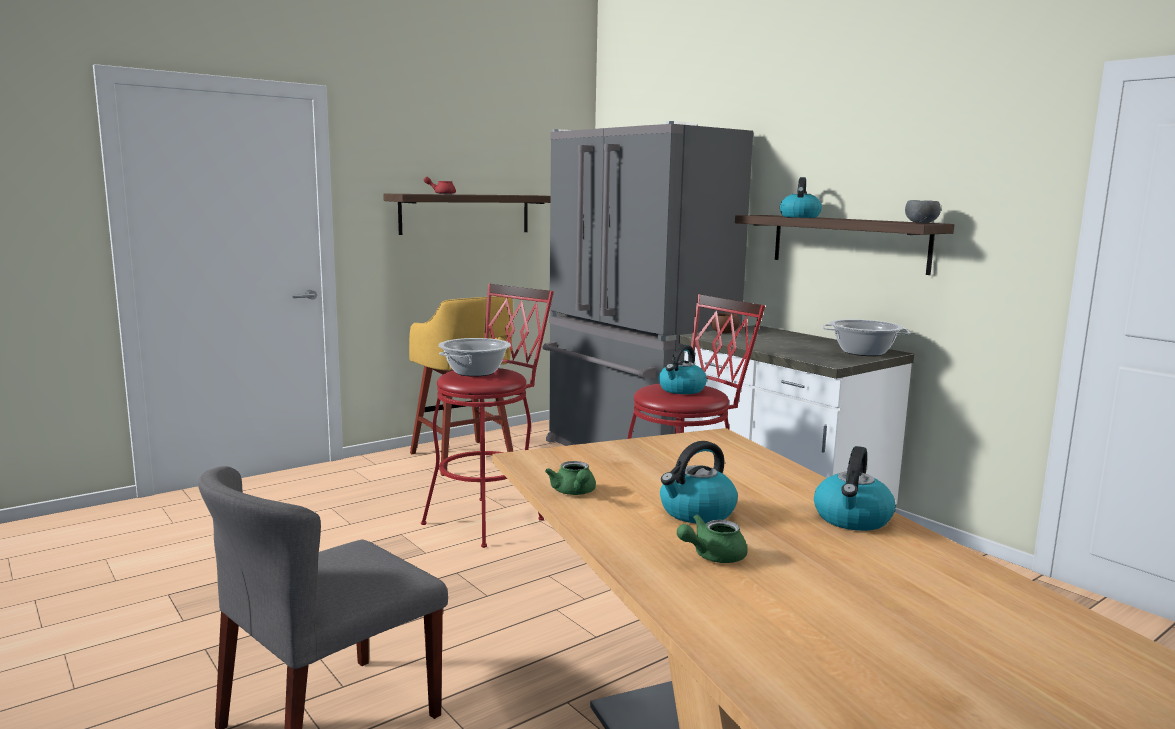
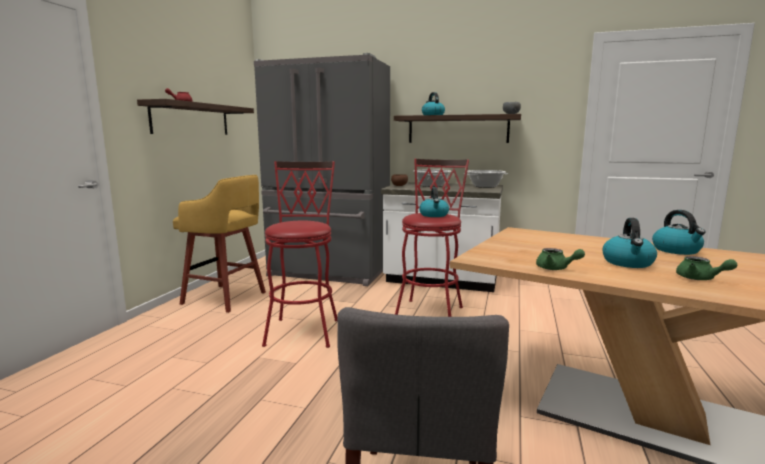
camera: 35 degrees left, 0 degrees up
(475, 372) = (294, 224): cooking pot -> cooking pot (432, 186)
(712, 556) = (700, 279): green teapot -> green teapot turned 60 degrees counterclockwise

